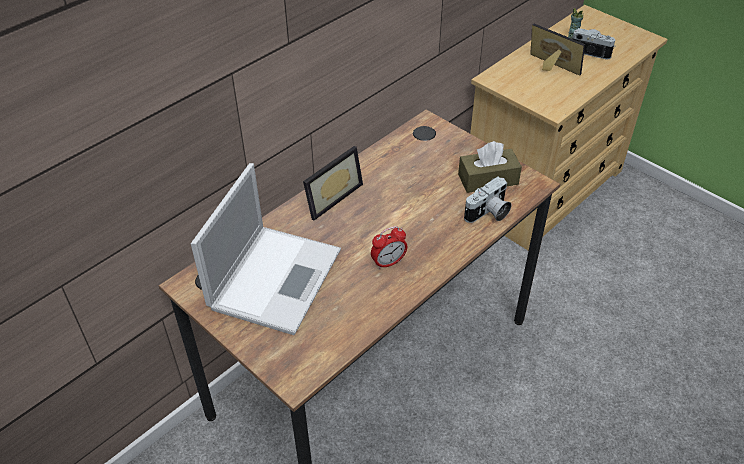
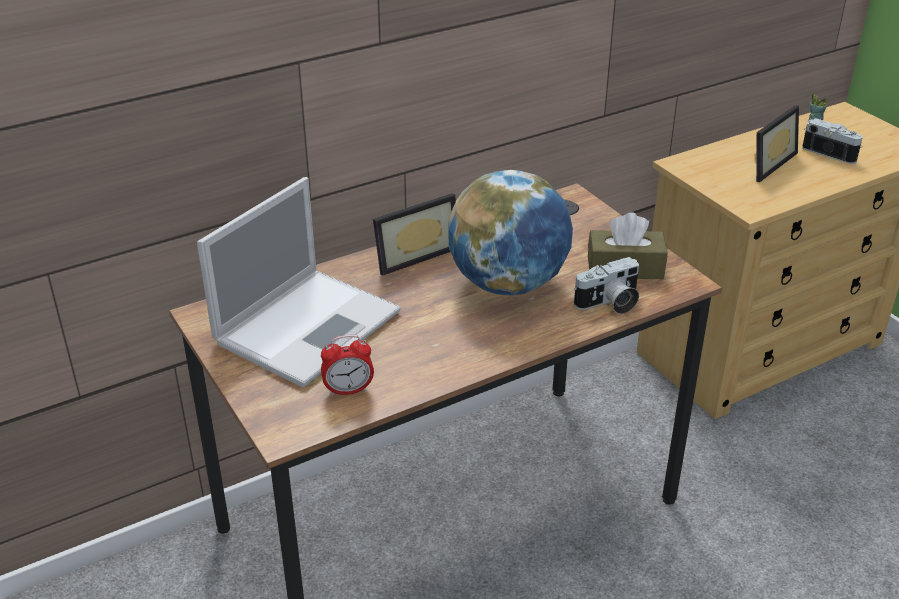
camera: 15 degrees right, 10 degrees down
(388, 262) = (455, 334): alarm clock -> alarm clock (348, 390)
(410, 210) = (508, 284): none -> globe
(550, 68) = (765, 163): picture frame -> picture frame turned 75 degrees clockwise

